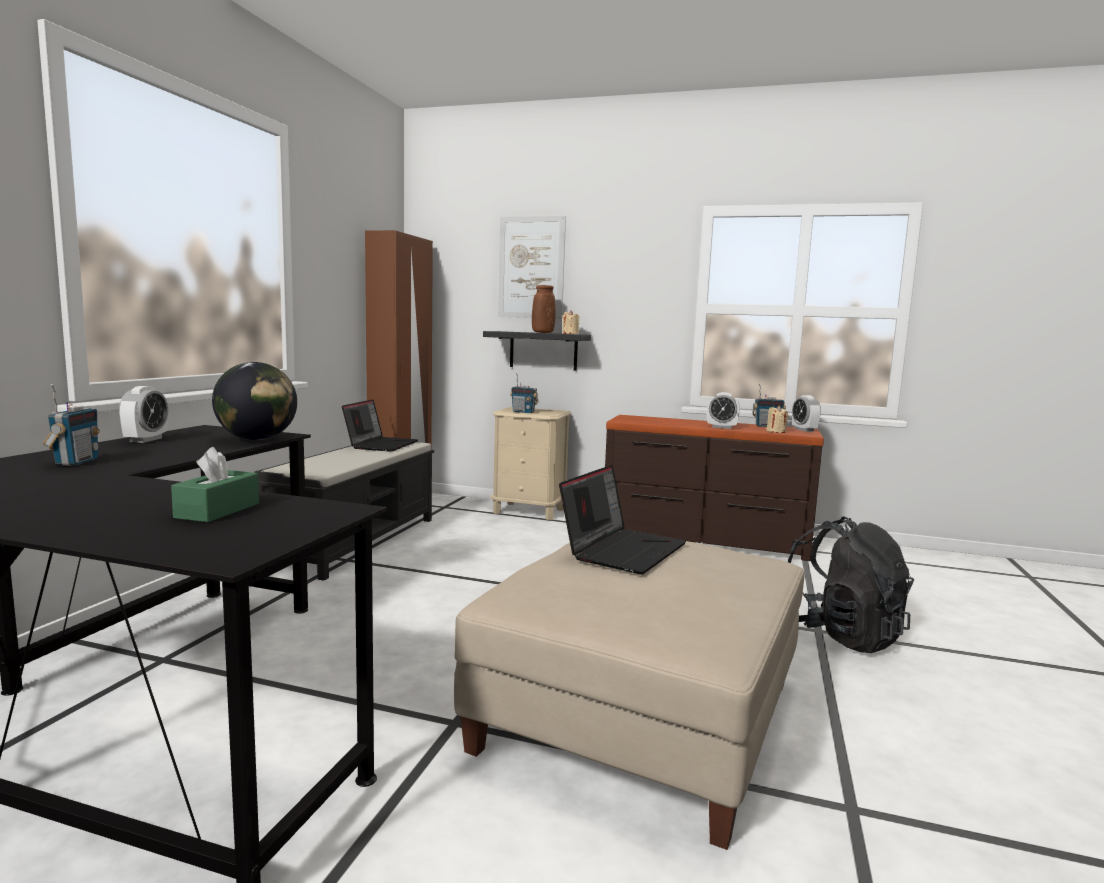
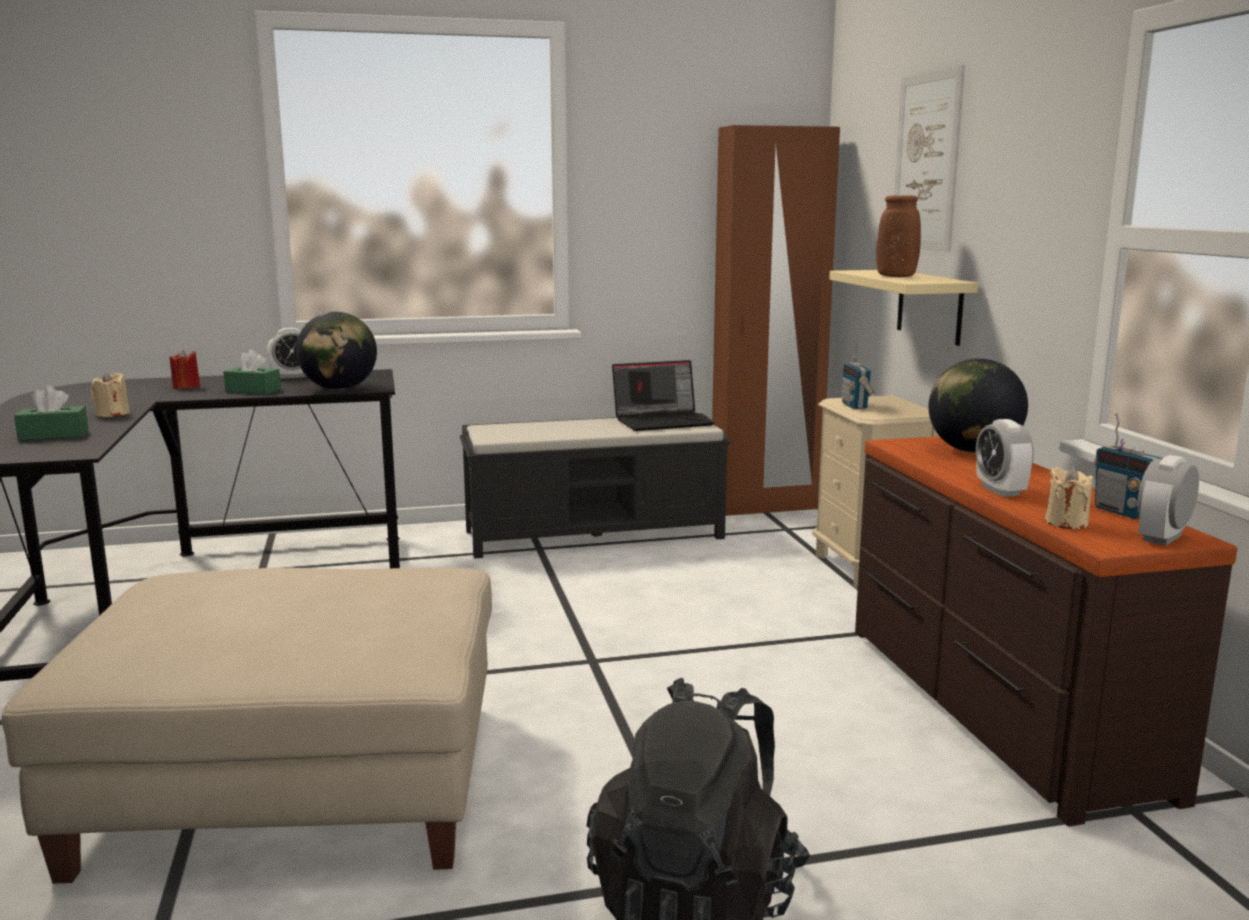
camera: 60 degrees right, 5 degrees up
(76, 462) = (186, 387): radio -> red candle
(179, 452) = (253, 390): none -> green tissue box
(543, 350) = (929, 306): black shelf -> beige shelf
(570, 333) = (920, 280): beige candle -> beige candle (112, 414)
(622, 550) = (349, 586): laptop -> none
(652, 418) = (973, 451): none -> globe

